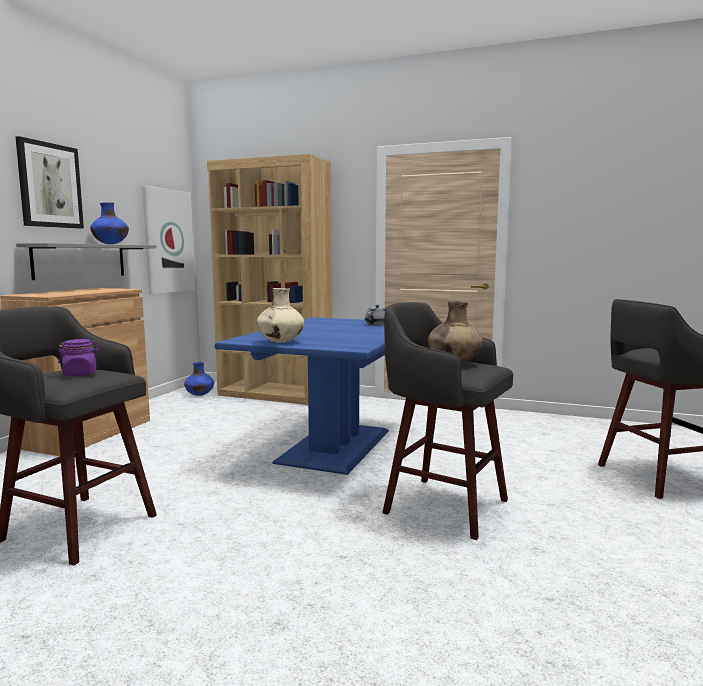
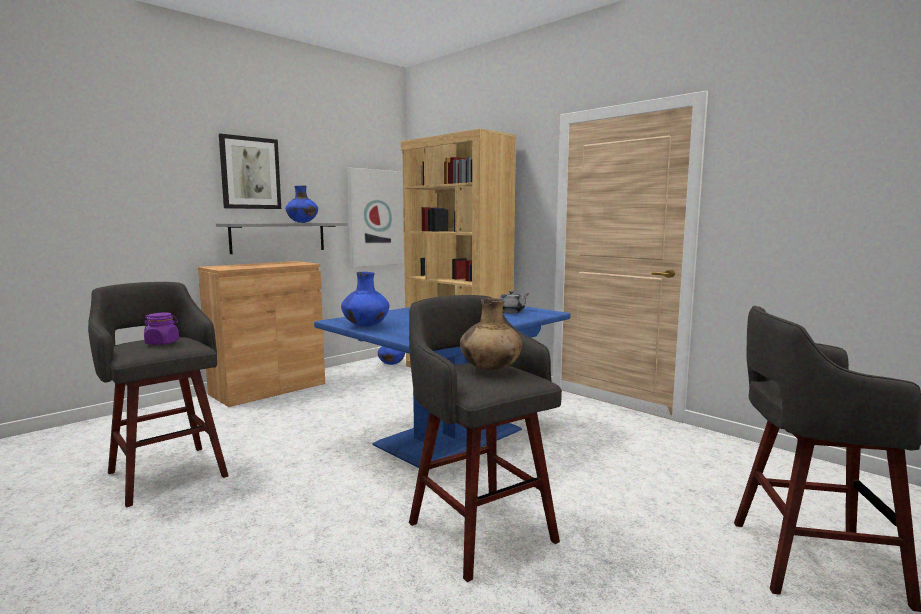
camera: 25 degrees right, 0 degrees up
(280, 342) = (365, 326): beige vase -> blue vase

